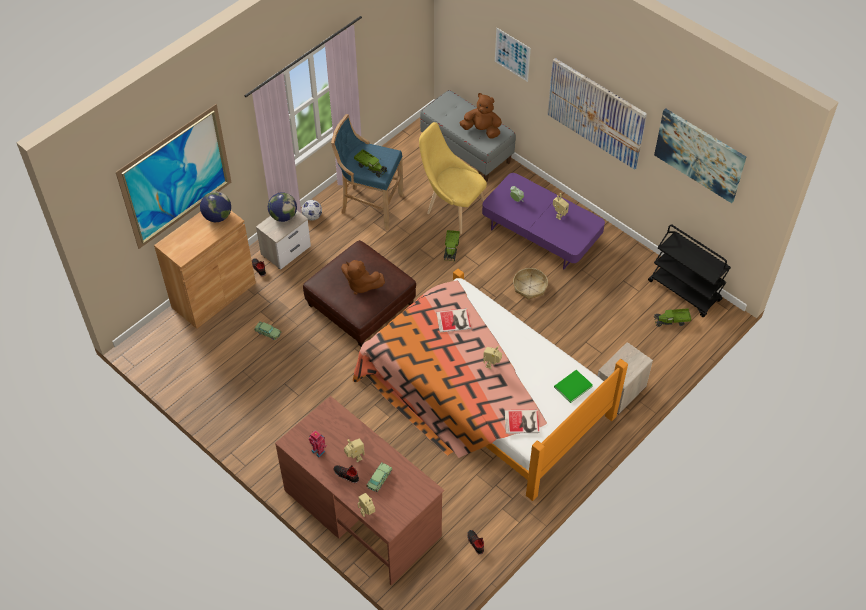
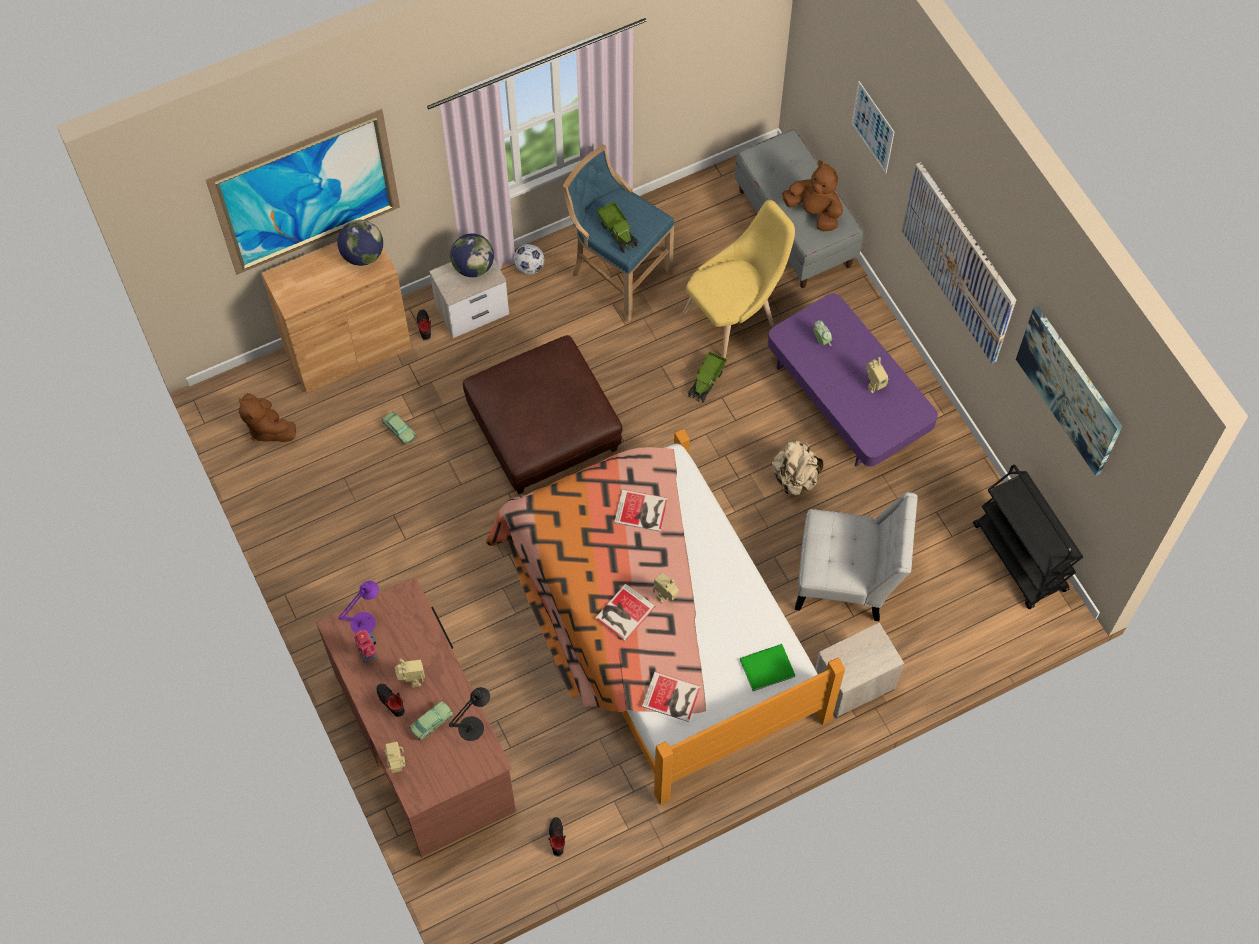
camera: 20 degrees right, 10 degrees up
(309, 432) = (366, 621): none -> purple table lamp
(361, 285) = (541, 409): brown plush toy -> brown plush toy (268, 428)
(408, 472) = (474, 726): none -> black table lamp
(452, 208) = (735, 316): yellow chair -> yellow chair turned 90 degrees clockwise
(469, 382) = (623, 613): none -> book
(530, 287) = (795, 478): basket -> beige backpack
(588, 334) = (848, 580): none -> white chair
(671, 321) = (979, 599): toy truck -> none

